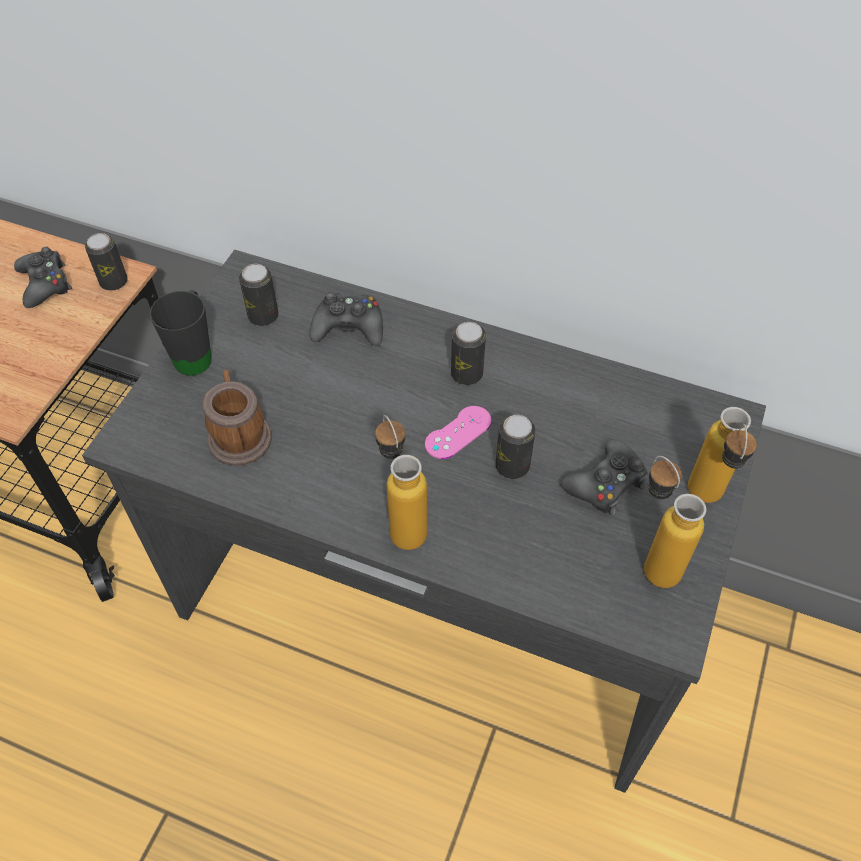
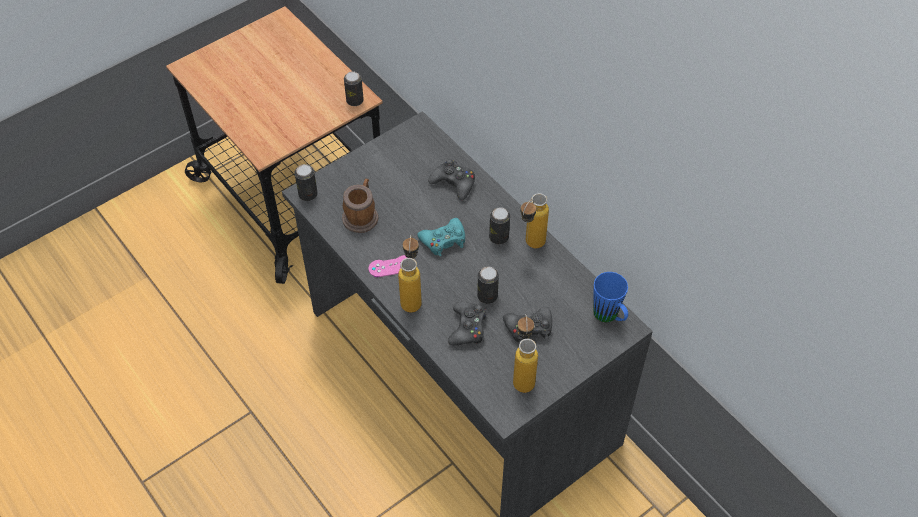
camera: 30 degrees right, 0 degrees up
(45, 284) = (319, 86): black game controller -> black game controller (468, 328)
(195, 353) = (366, 162): black mug -> none
(263, 316) = (413, 157): can -> can (308, 194)
(391, 414) = (444, 240): none -> turquoise game controller
(458, 432) = (472, 266): pink game controller -> pink game controller (391, 266)
(698, 414) = (609, 317): none -> blue mug
(705, 502) = (575, 362): bottle -> bottle (530, 246)

